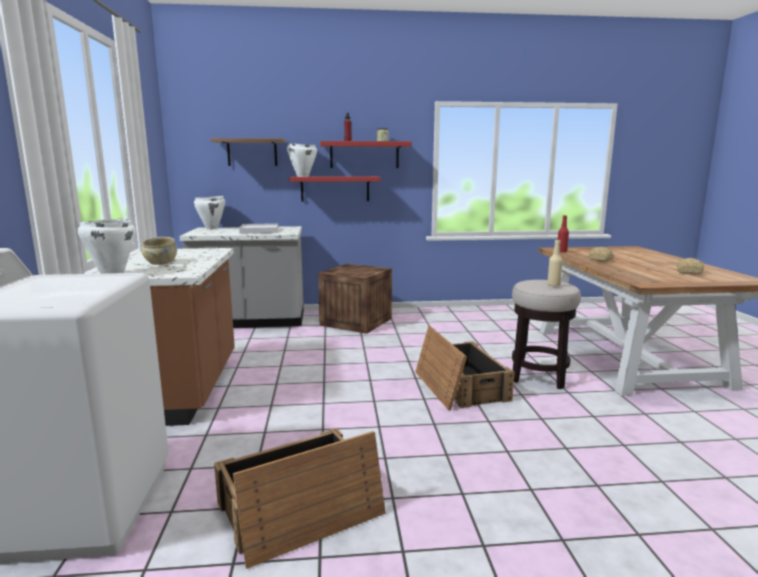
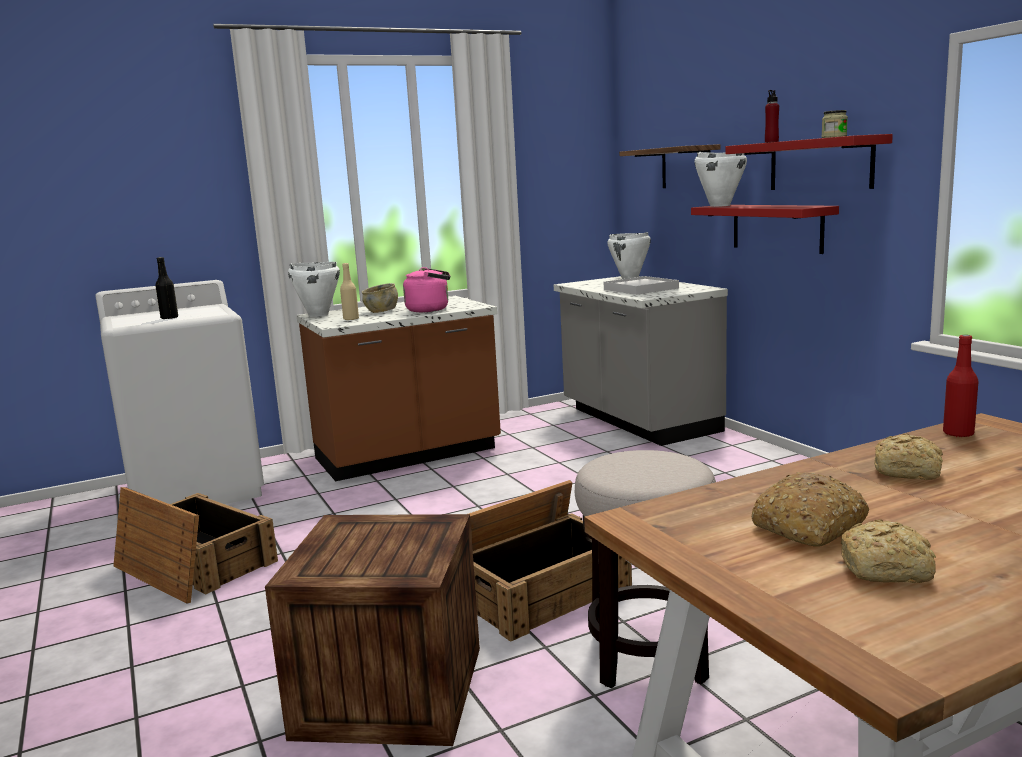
camera: 70 degrees right, 0 degrees up
(84, 288) = (169, 318): none -> black bottle
(199, 255) = (430, 310): none -> pink kettle
(356, 322) = (730, 468): crate -> crate (390, 691)
(553, 285) = (632, 470): beige bottle -> beige bottle (351, 319)
(653, 272) = (809, 526): none -> bread

